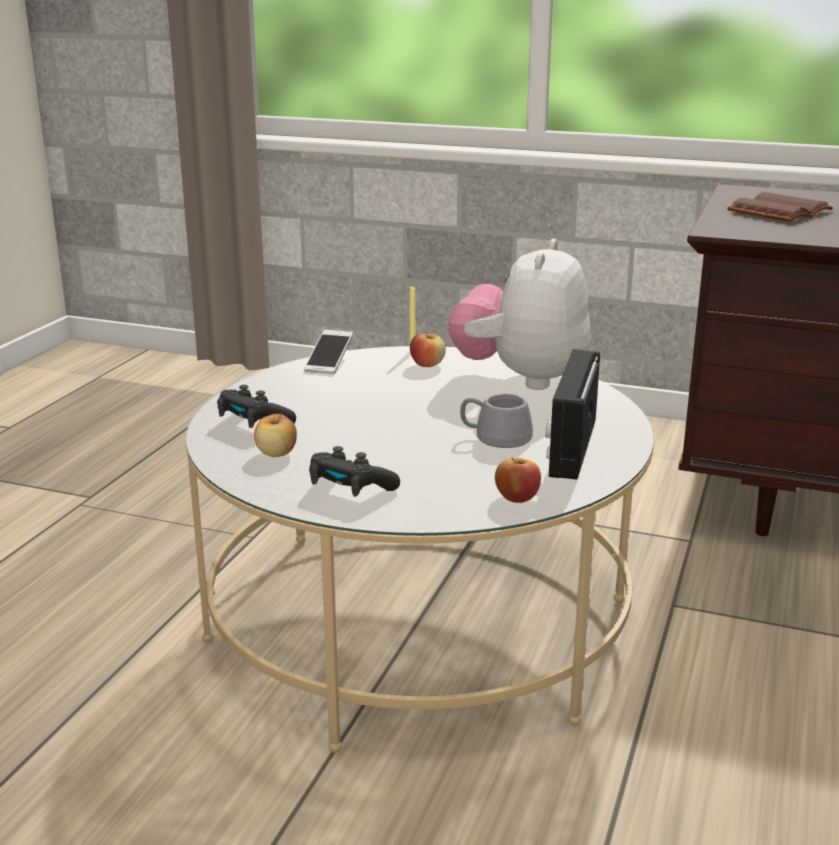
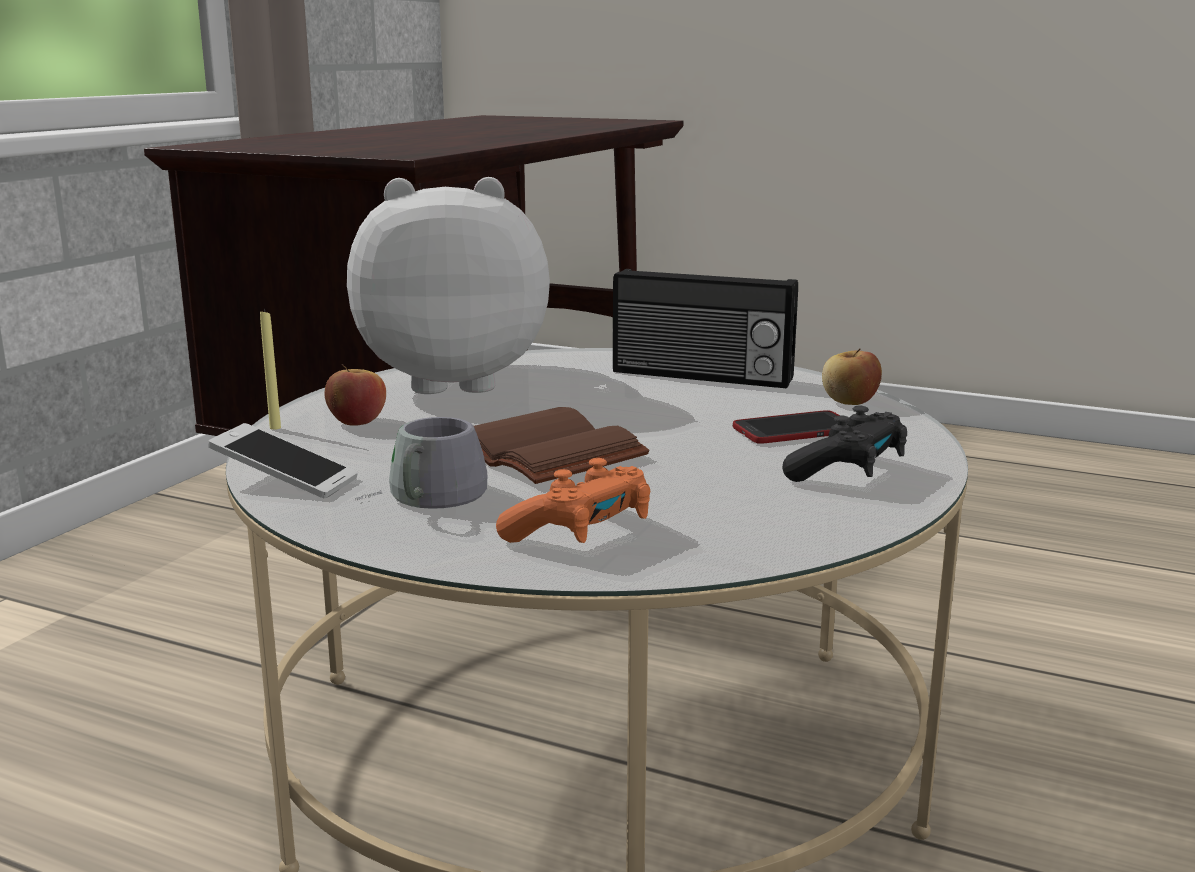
camera: 85 degrees left, 5 degrees down
(254, 423) = (581, 533): black game controller -> orange game controller
(276, 453) = (723, 514): apple -> none
(437, 476) = (794, 430): none -> phone
(496, 435) = (657, 401): grey mug -> grey mug (423, 497)
(521, 378) = (453, 381): plush toy -> plush toy turned 150 degrees clockwise
(781, 212) = (337, 146): brown book -> brown book (552, 452)

